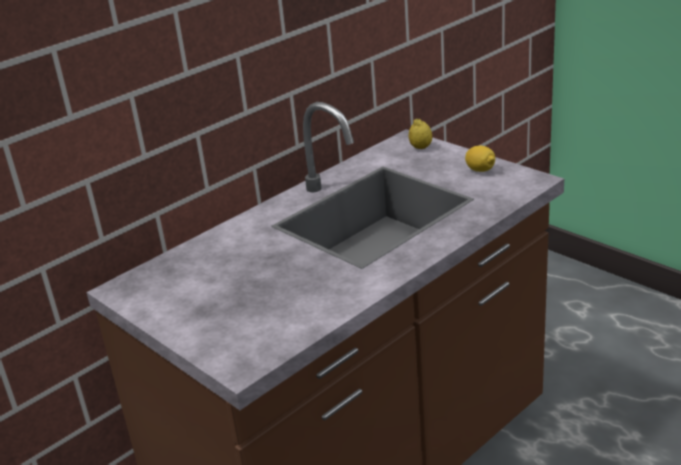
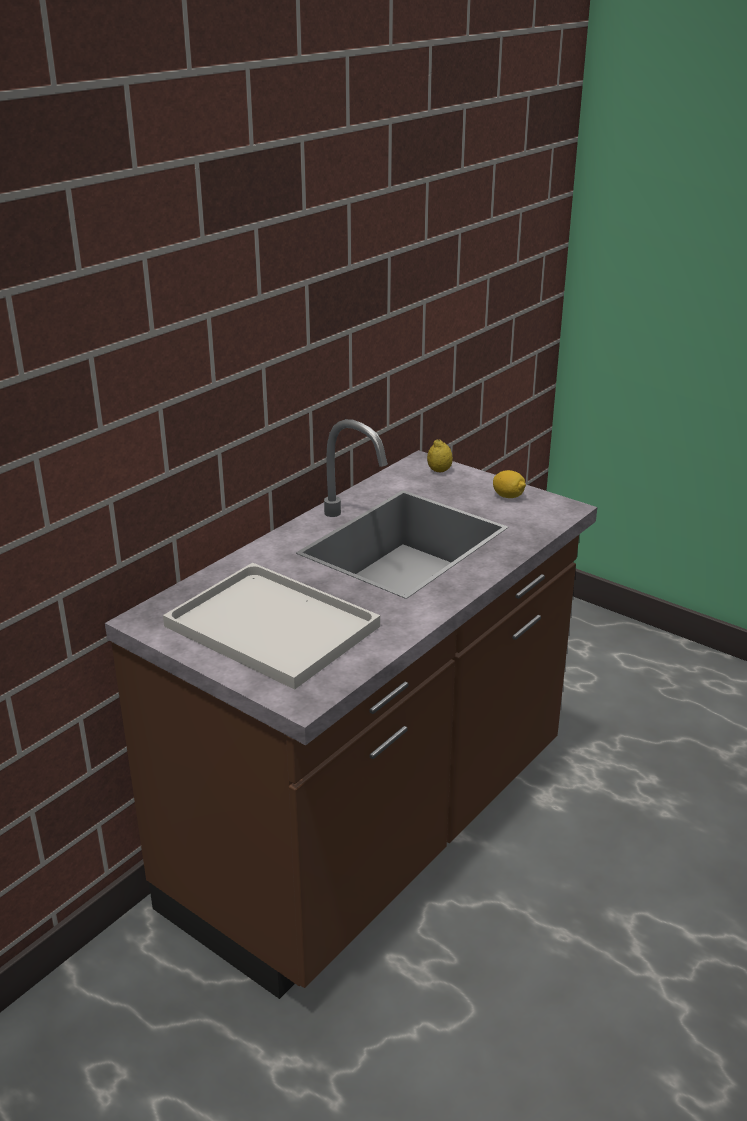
camera: 10 degrees left, 0 degrees up
(228, 295) = (267, 626): none -> white tray

